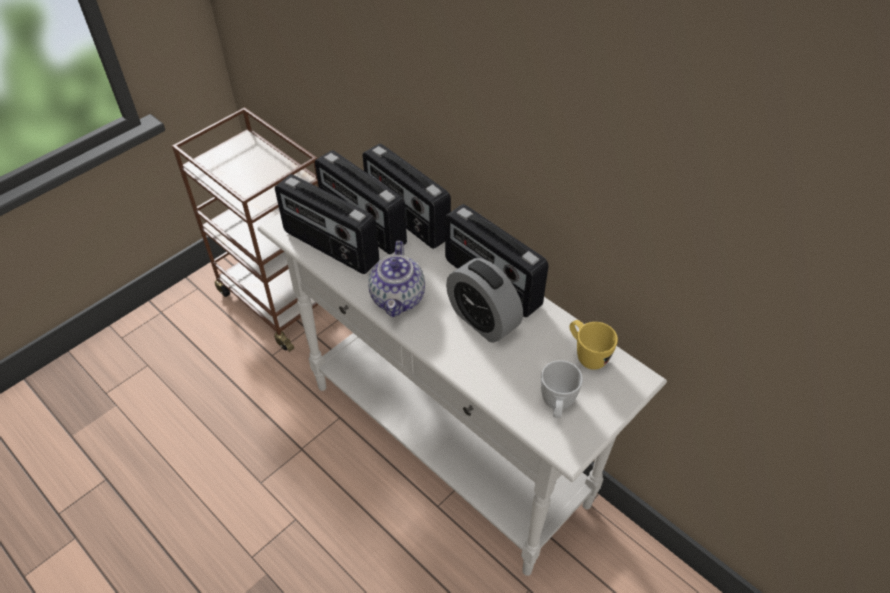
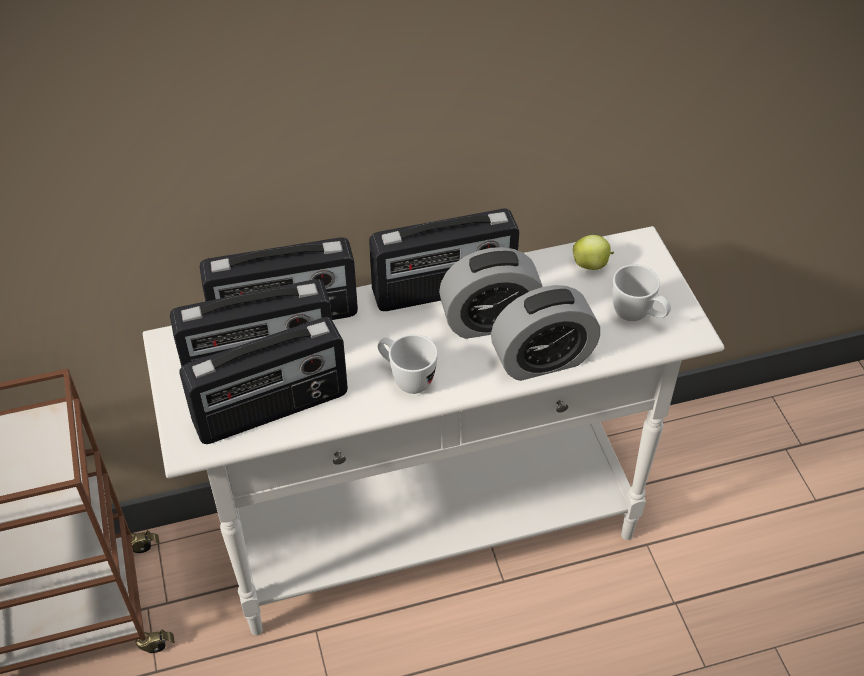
camera: 60 degrees left, 0 degrees up
(398, 298) = (406, 379): teapot -> white mug
(468, 365) = (542, 360): none -> alarm clock
(586, 355) = (591, 265): yellow mug -> apple

